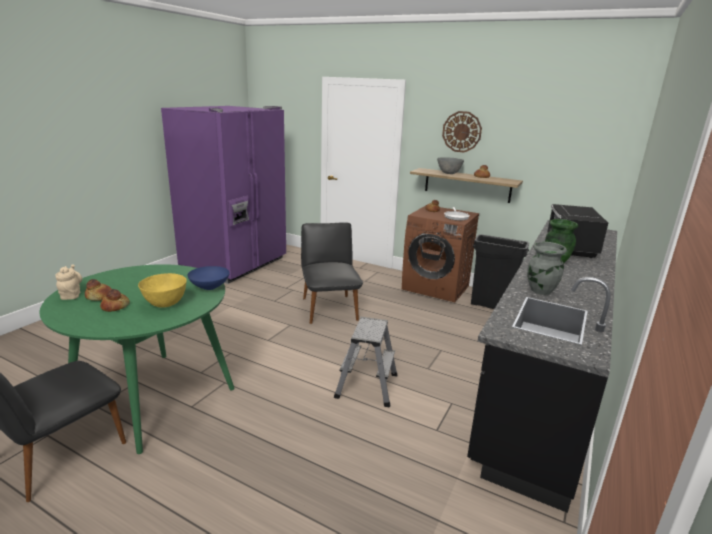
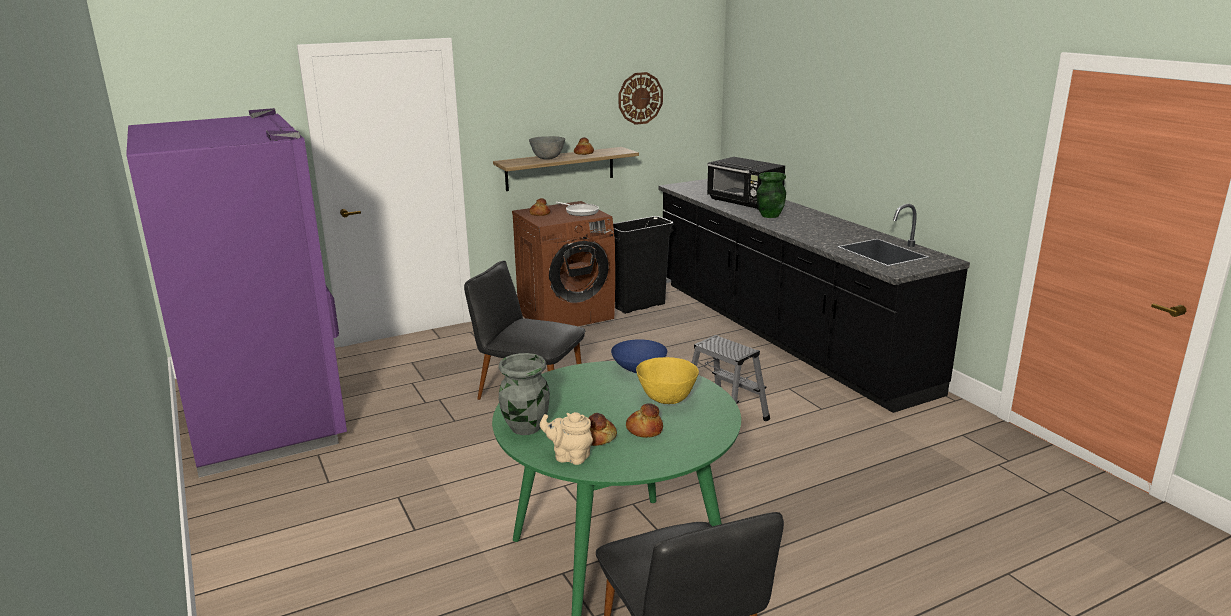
camera: 55 degrees left, 0 degrees up
(461, 131) = (542, 100): wall clock -> wall clock (640, 98)
(540, 291) = (829, 239): grey vase -> grey vase (525, 428)

